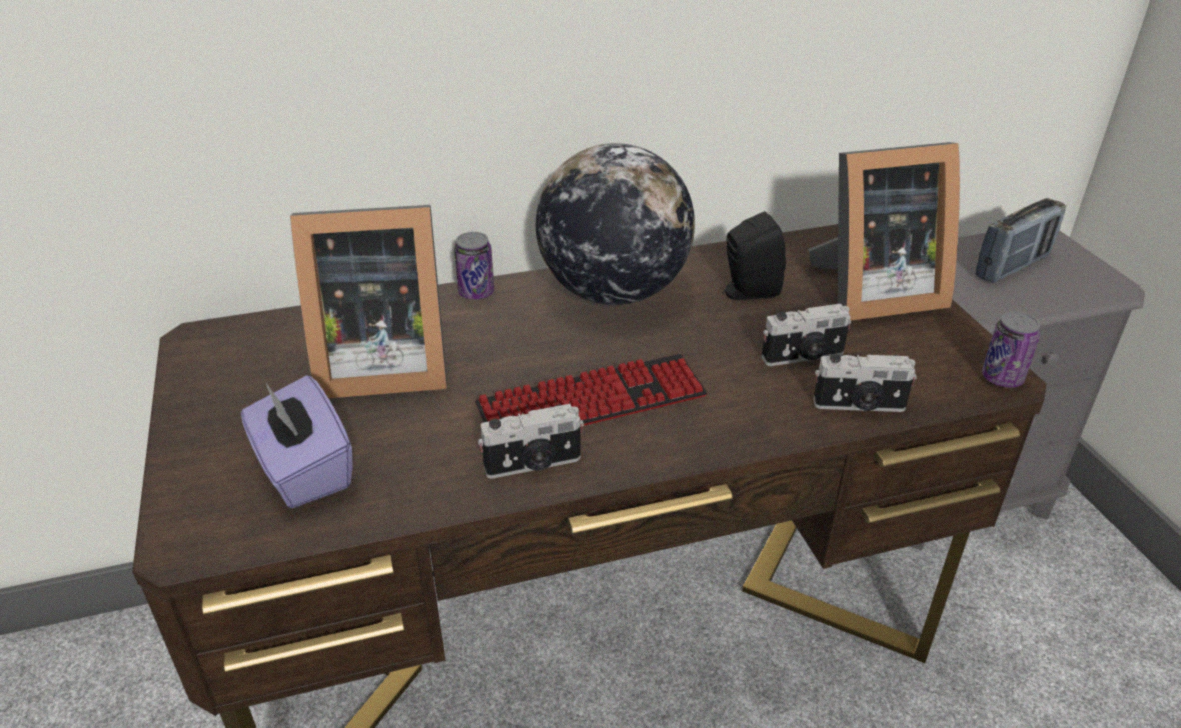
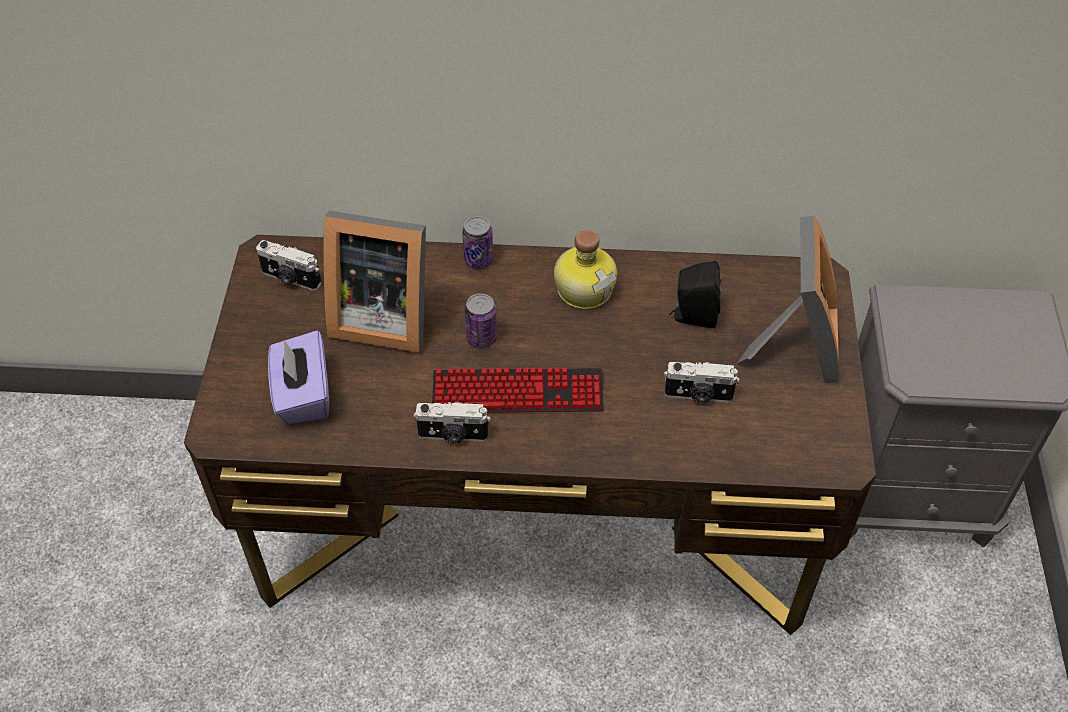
camera: 20 degrees right, 15 degrees up
(613, 292) = (585, 288): globe -> bottle
(859, 406) = (712, 453): camera -> camera (290, 279)
(870, 293) = (795, 345): picture frame -> picture frame turned 90 degrees counterclockwise
(1002, 378) = (842, 460): can -> can (481, 337)
(1012, 266) = (972, 335): radio -> none

